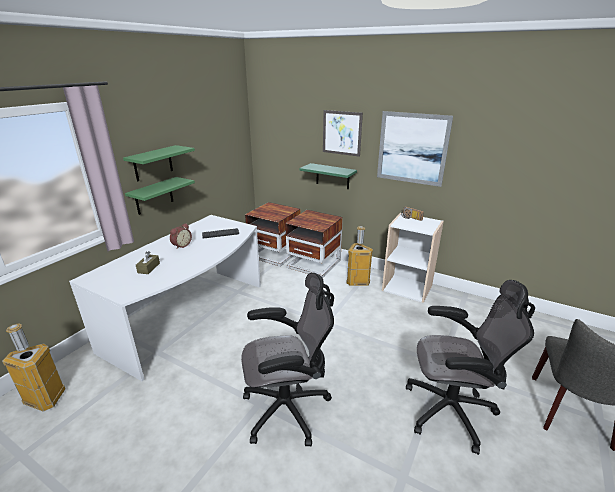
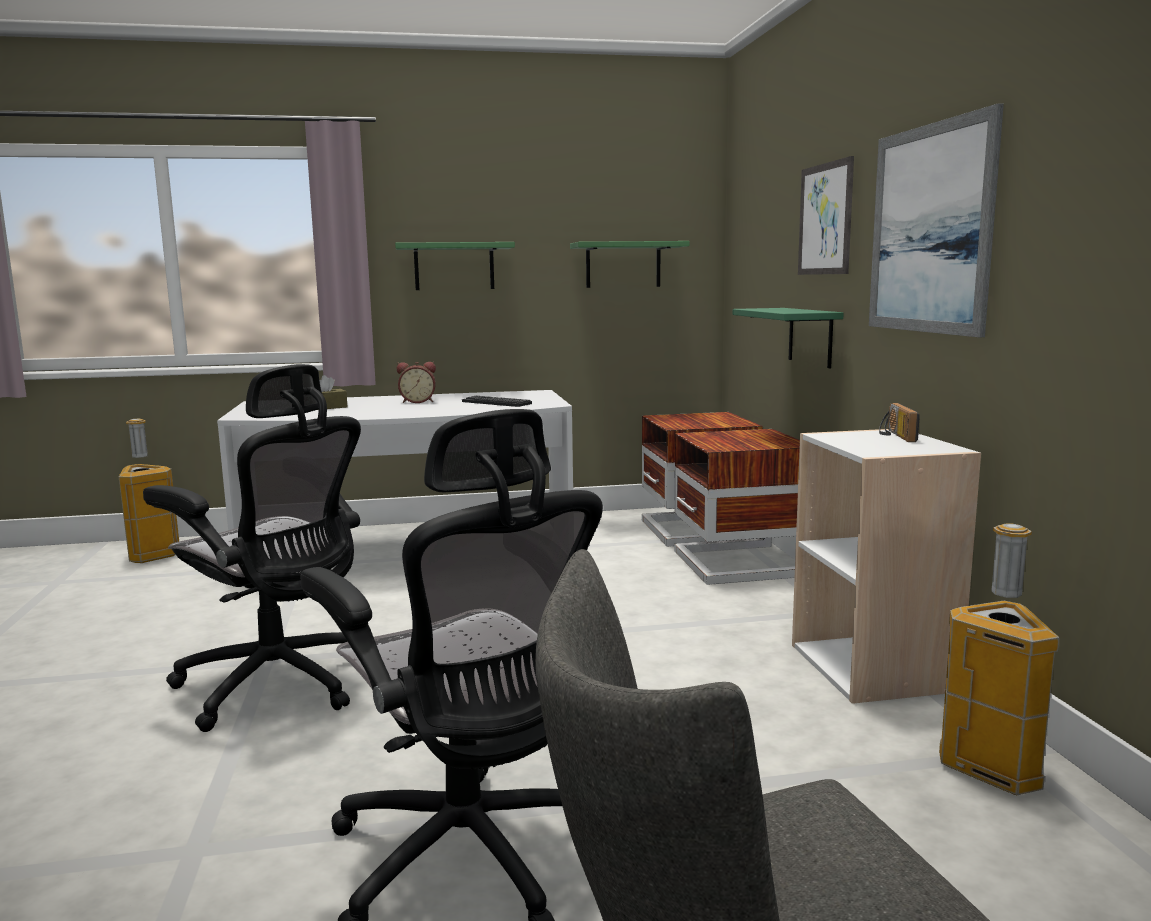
camera: 50 degrees right, 15 degrees down
(154, 196) = (445, 325): green shelf -> green shelf (623, 265)
(358, 282) = (767, 615): trash can -> trash can (992, 771)

